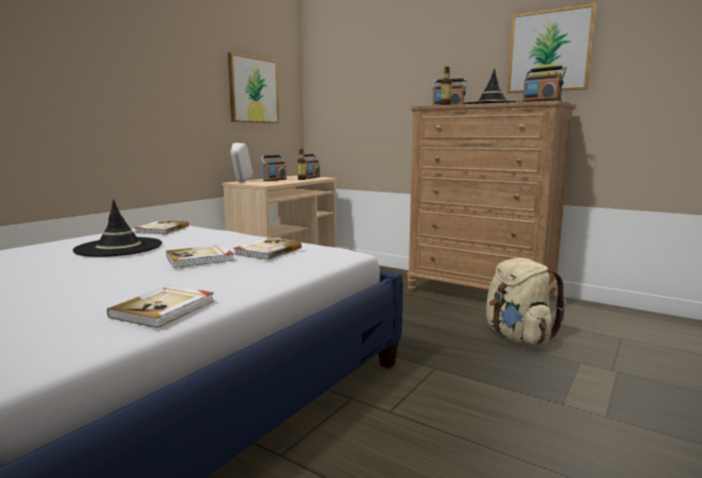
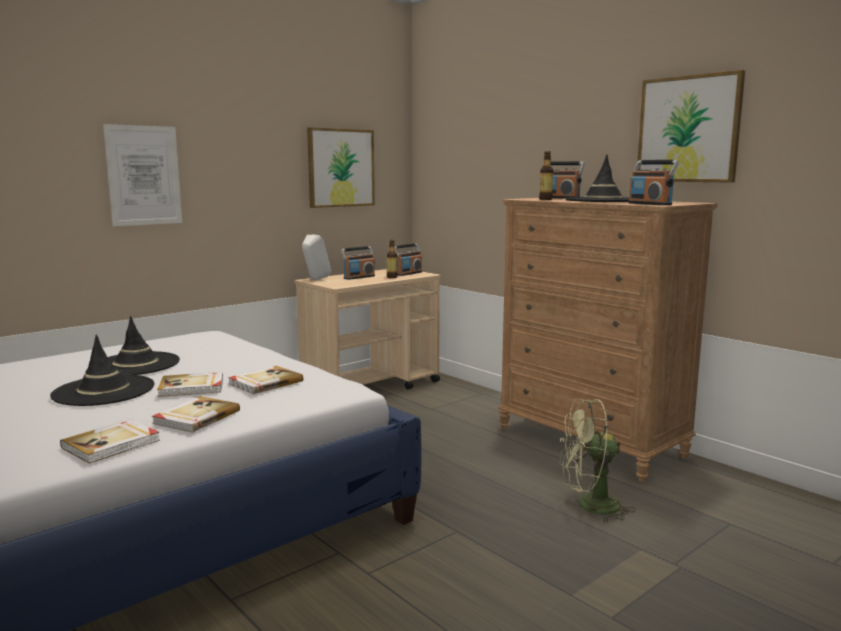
camera: 15 degrees right, 0 degrees up
(92, 79) = (144, 175): none -> picture
(108, 268) = (104, 391): none -> black hat
(161, 229) = (196, 341): book -> book (195, 417)
(517, 337) = (589, 506): beige backpack -> green fan

